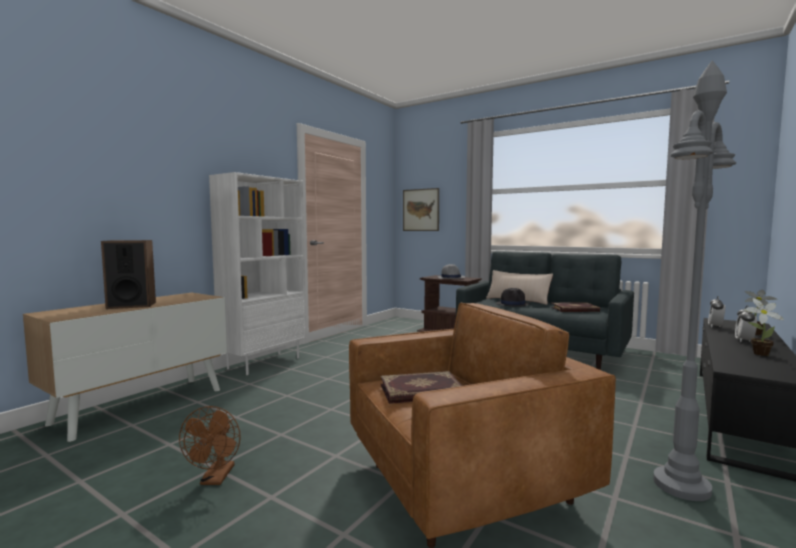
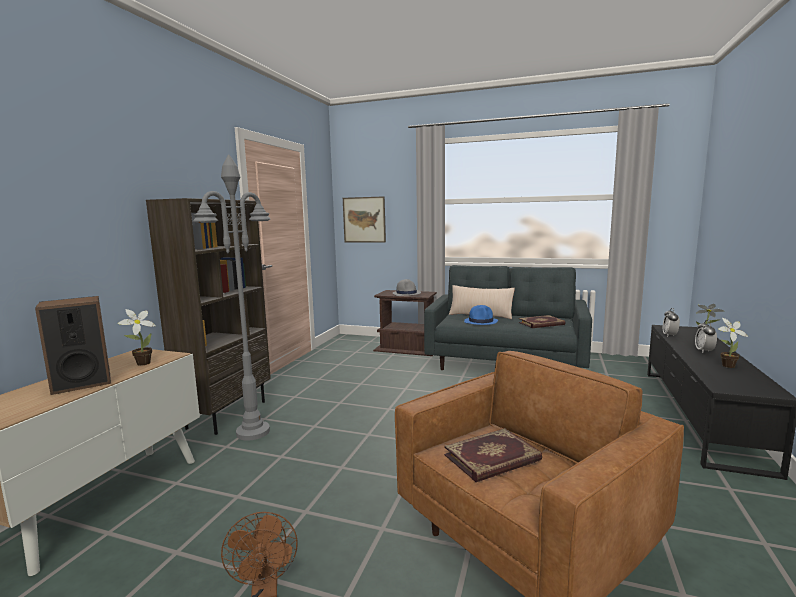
camera: 15 degrees left, 5 degrees up
(181, 299) = (141, 364): none -> potted plant
(264, 363) = (227, 414): white bookcase -> brown bookcase
(513, 304) = (481, 321): black hat -> blue hat
(681, 486) = (700, 500): grey floor lamp -> grey floor lamp (252, 432)

